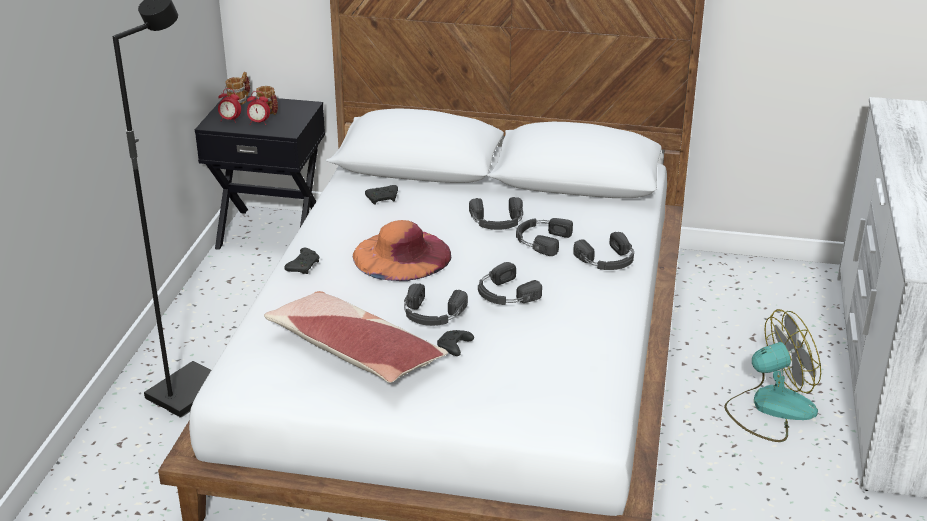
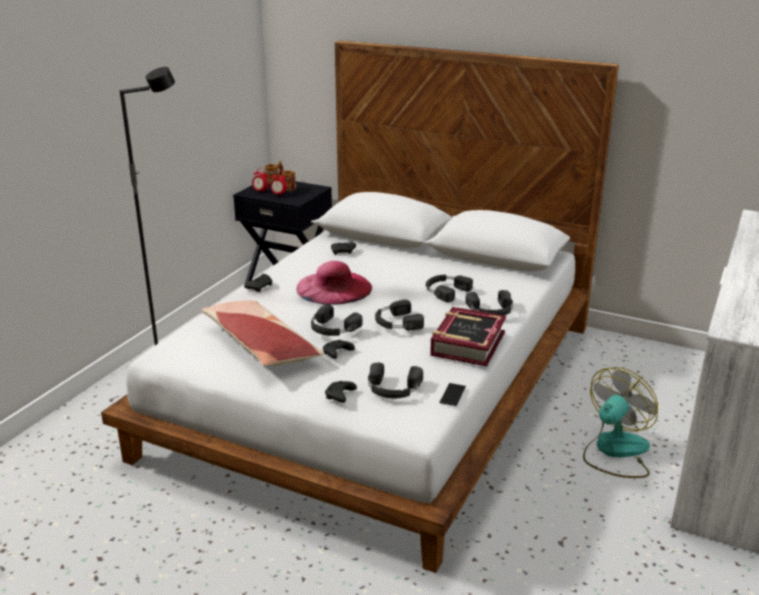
camera: 15 degrees right, 5 degrees down
(402, 255) = (334, 288): orange hat -> pink hat
(489, 406) = (340, 397): none -> black game controller
(497, 221) = (419, 275): black headphones -> black headphones (393, 389)
(602, 310) = (467, 343): none -> book
(617, 381) = (452, 394): none -> phone
(770, 408) = (615, 451): fan -> fan turned 45 degrees counterclockwise

